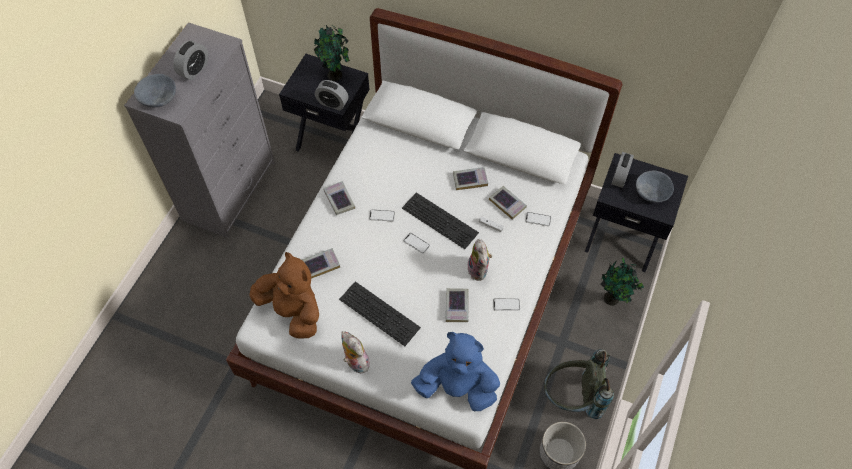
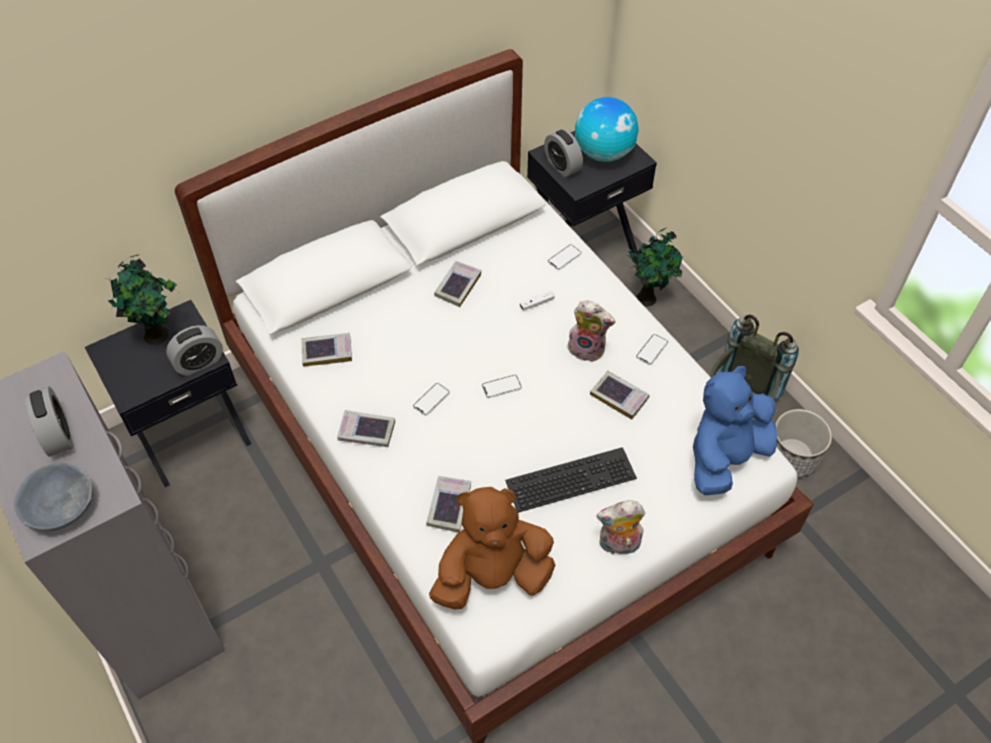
camera: 55 degrees left, 5 degrees down
(441, 220) = (489, 344): keyboard -> none
(507, 204) = (521, 272): book -> book (327, 352)
(652, 192) = (604, 153): grey bowl -> globe

